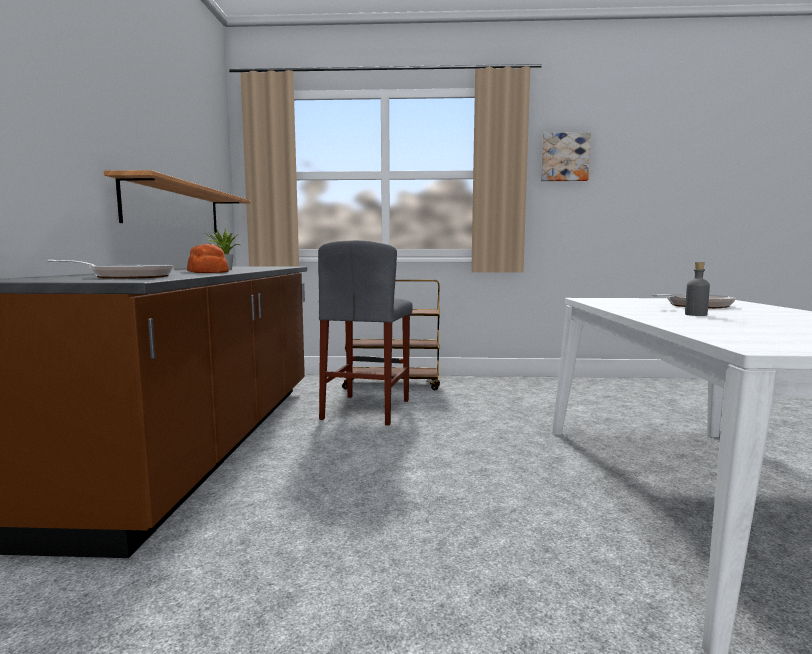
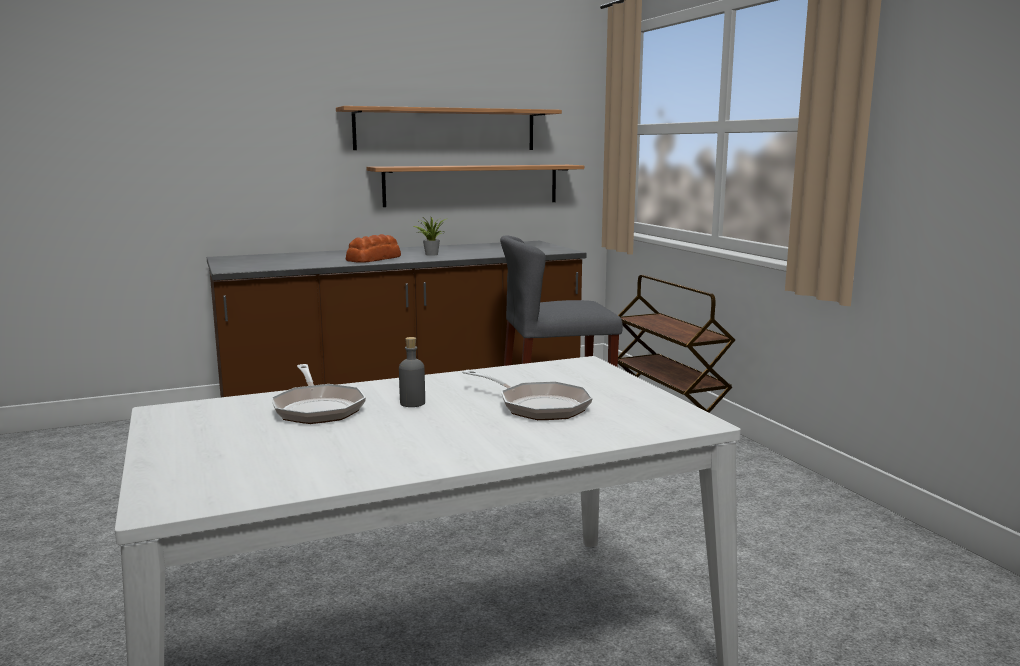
camera: 65 degrees right, 5 degrees up
(125, 277) = (273, 262): frying pan -> frying pan (317, 408)
(156, 146) = (446, 129): none -> shelf
(564, 157) = (960, 84): picture -> none

